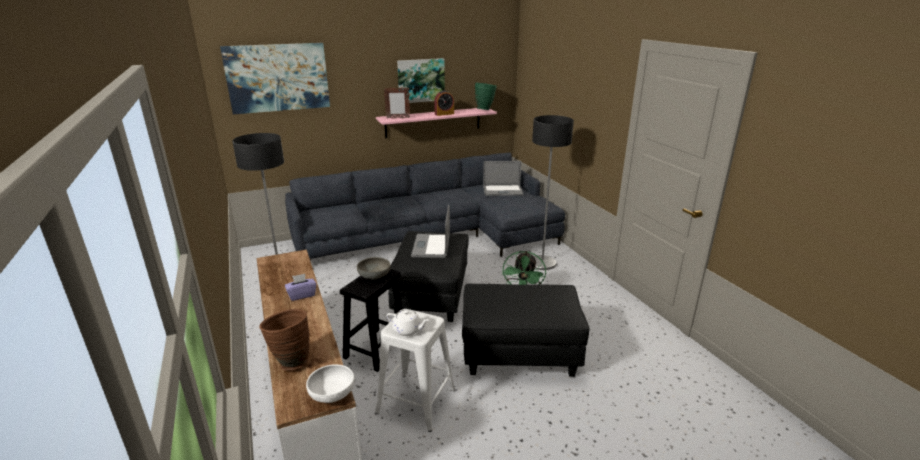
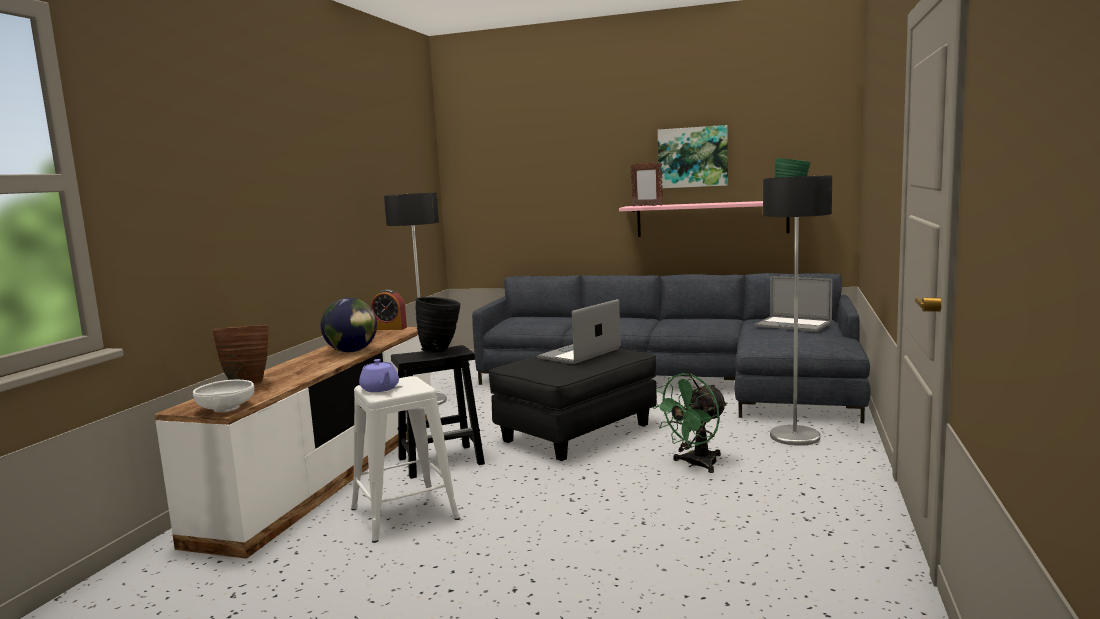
camera: 40 degrees right, 15 degrees down
(278, 77) = (510, 153): picture -> none
(302, 295) = (351, 351): purple tissue box -> globe
(374, 276) = (442, 351): grey bowl -> black vase
(408, 330) = (380, 389): white teapot -> purple teapot
(444, 114) = (718, 203): alarm clock -> alarm clock (389, 328)
(519, 354) = (593, 514): black ottoman -> none

